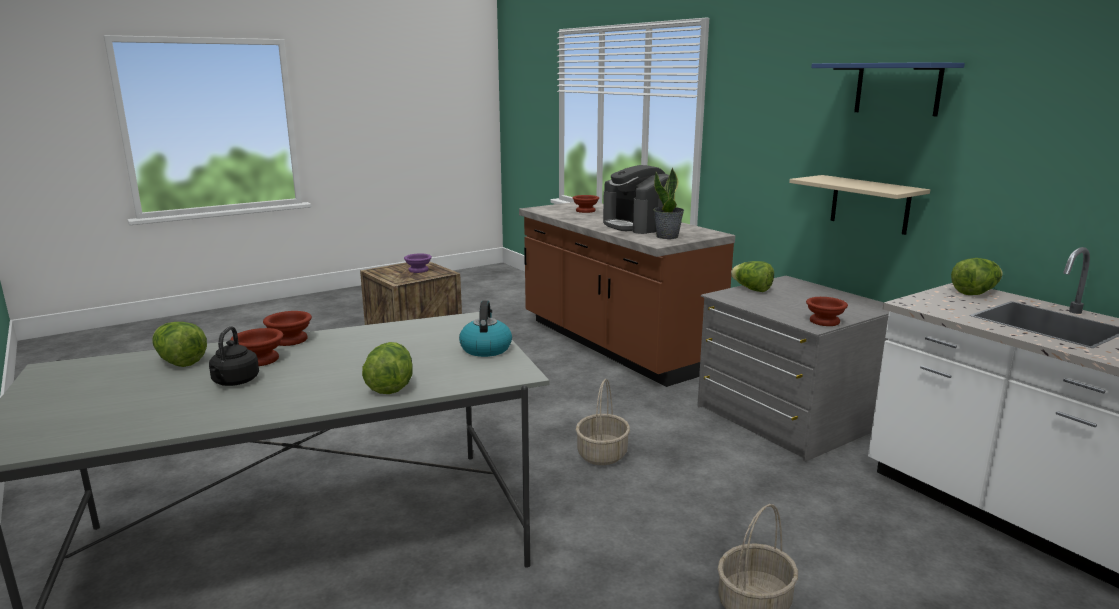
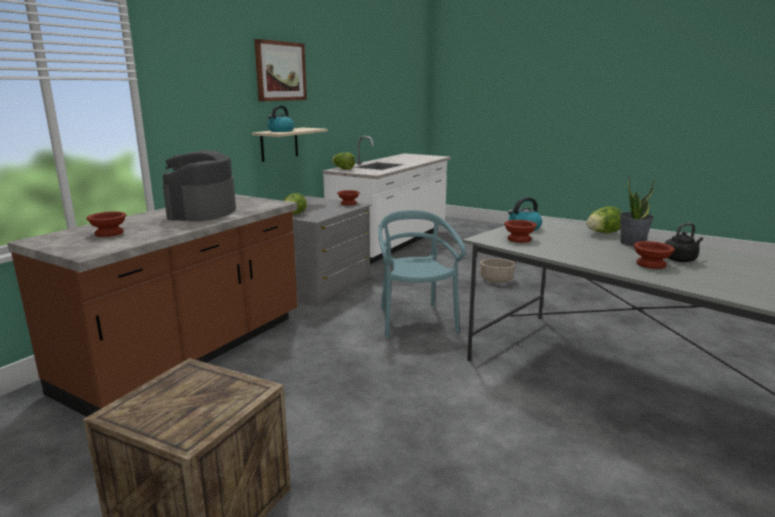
camera: 115 degrees left, 0 degrees up
(179, 361) = (708, 282): lettuce -> none
(288, 340) = (614, 268): brown bowl -> brown bowl (520, 239)
(418, 270) = (177, 395): purple bowl -> none
(602, 455) = (415, 321): basket -> turquoise chair
(637, 225) = (202, 212): coffee machine -> coffee machine turned 150 degrees clockwise
(667, 236) = (250, 203): potted plant -> potted plant (632, 243)
(835, 180) = (281, 131): none -> kettle
(897, 89) = (280, 71): blue shelf -> picture

